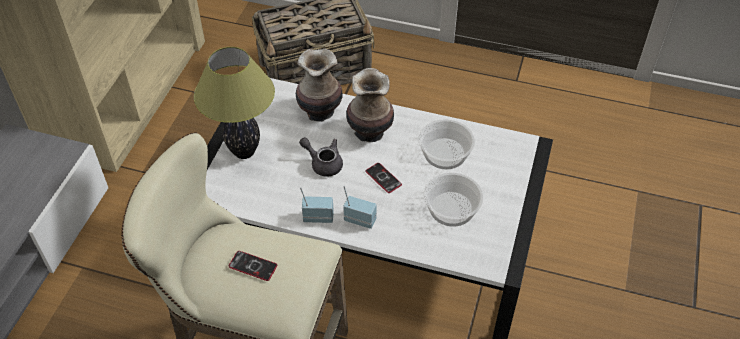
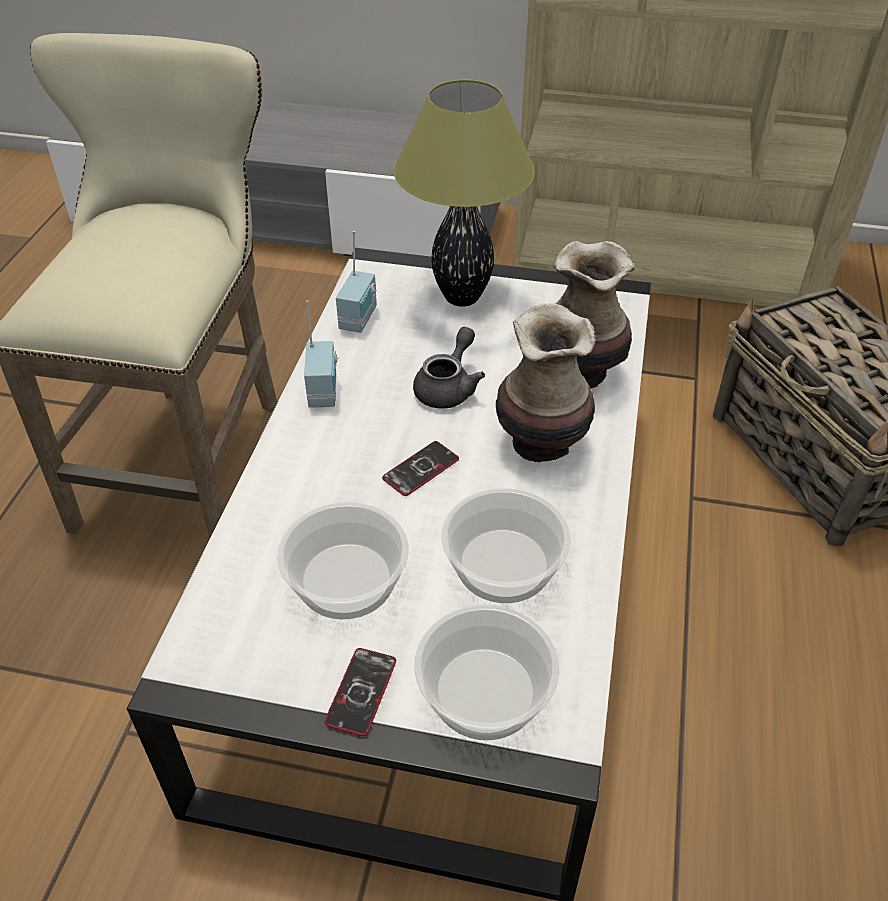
camera: 85 degrees right, 5 degrees down
(253, 266) = (125, 253): phone -> phone (361, 692)
(360, 219) = (319, 444): radio -> radio (360, 319)
(509, 165) = (486, 692): none -> bowl

